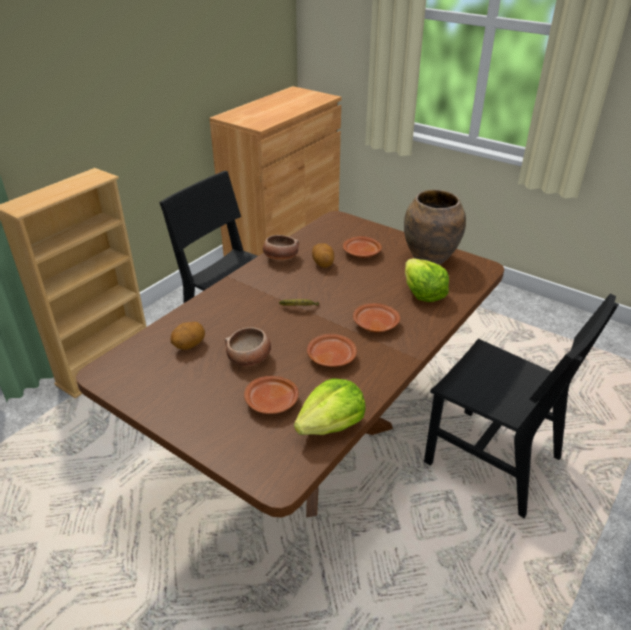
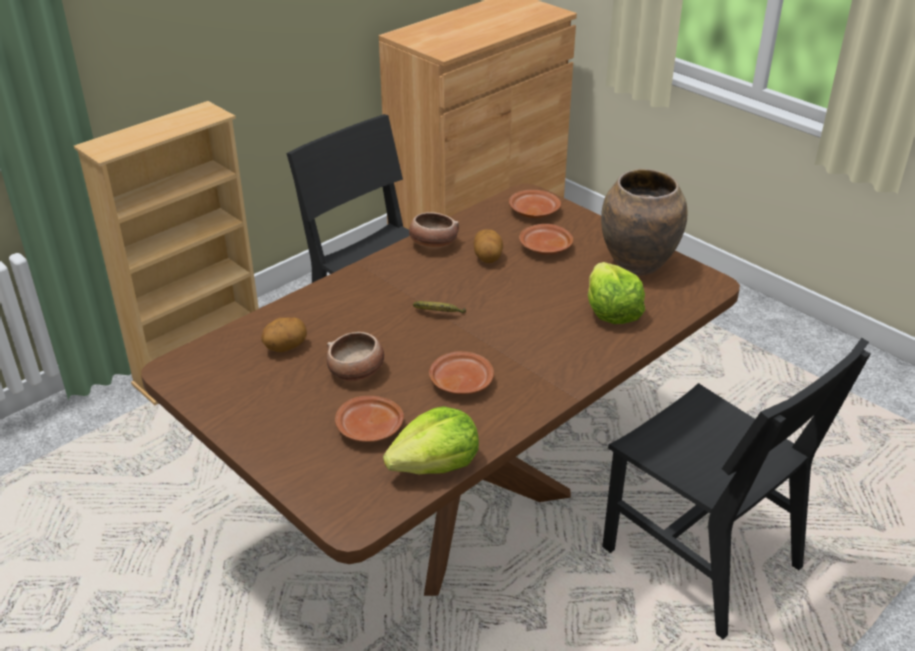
camera: 10 degrees right, 0 degrees up
(375, 324) = (532, 346): brown plate -> brown plate (533, 211)

